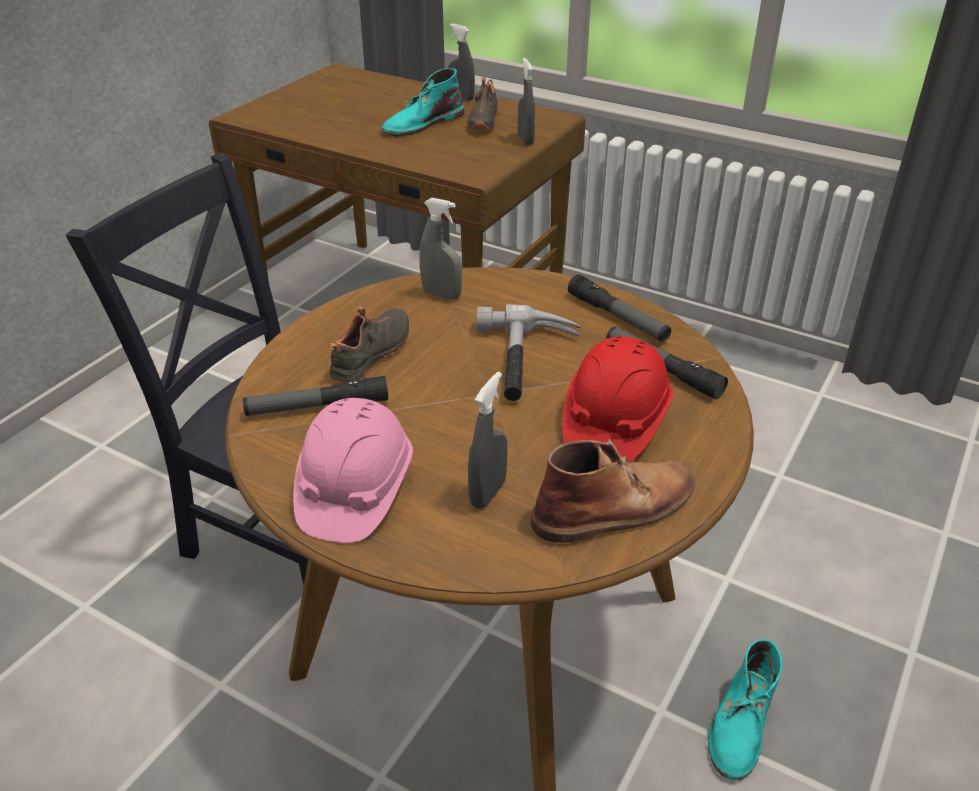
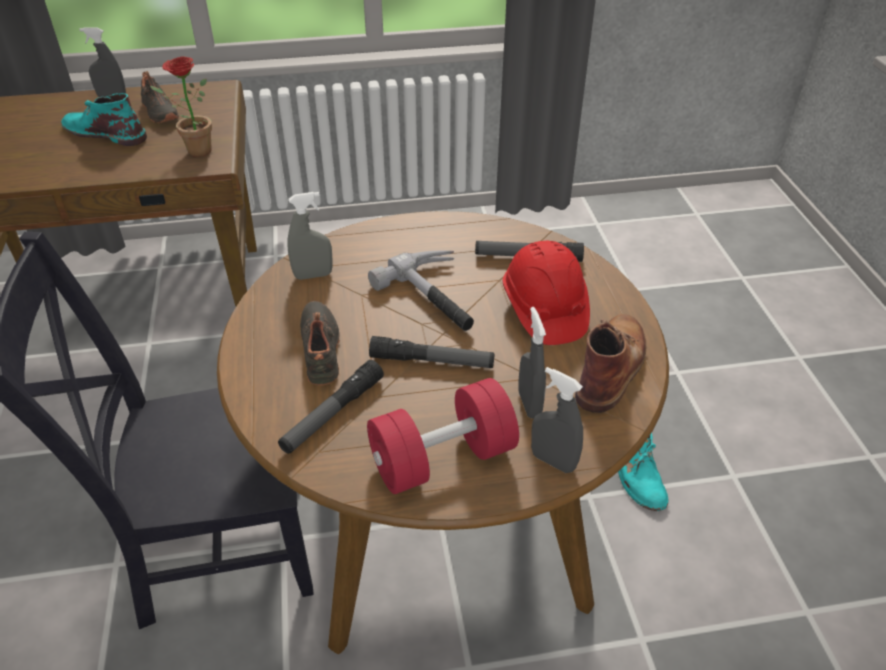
camera: 40 degrees left, 5 degrees up
(354, 491) = (442, 458): pink hard hat -> red dumbbell
(422, 123) = (105, 133): turquoise boot -> turquoise boot turned 105 degrees clockwise
(472, 160) = (194, 151): none -> potted plant
(525, 140) = (217, 117): grey spray bottle -> grey spray bottle (553, 461)
(618, 317) = (457, 233): flashlight -> flashlight (432, 361)

